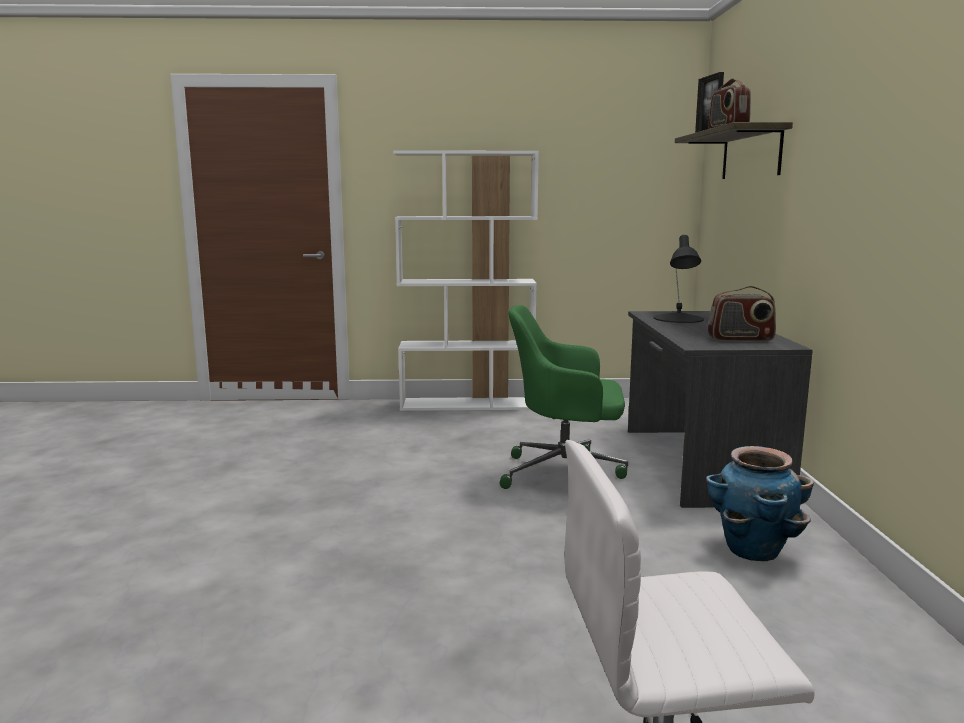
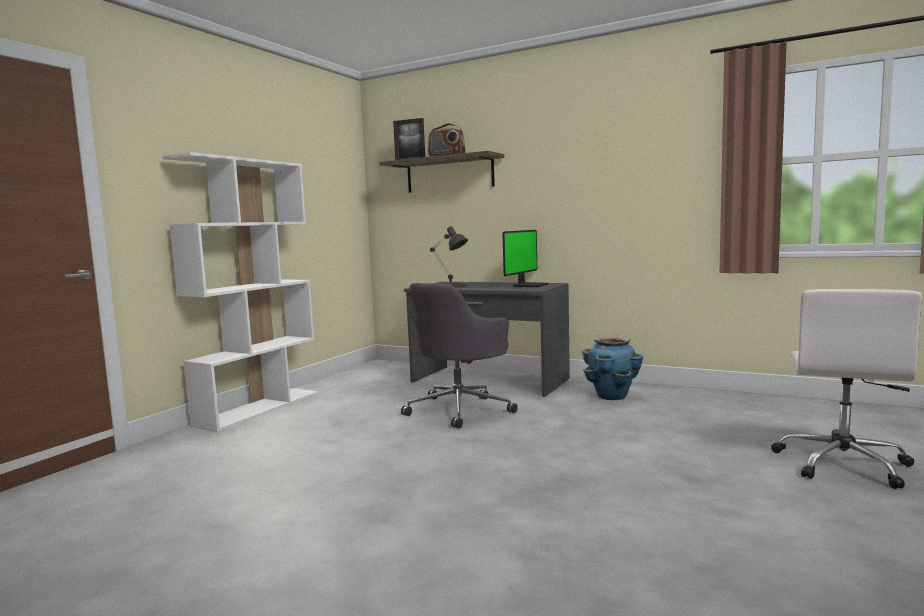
camera: 60 degrees left, 5 degrees down
(565, 475) = (460, 409): green office chair -> grey office chair
(740, 339) = (529, 285): radio -> monitor

